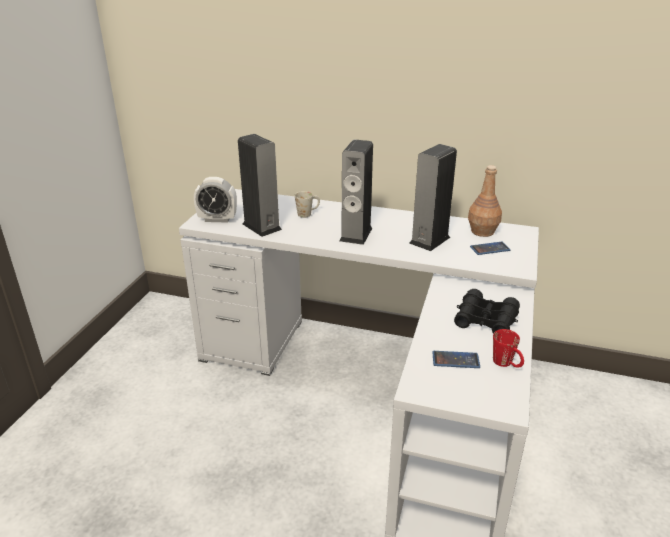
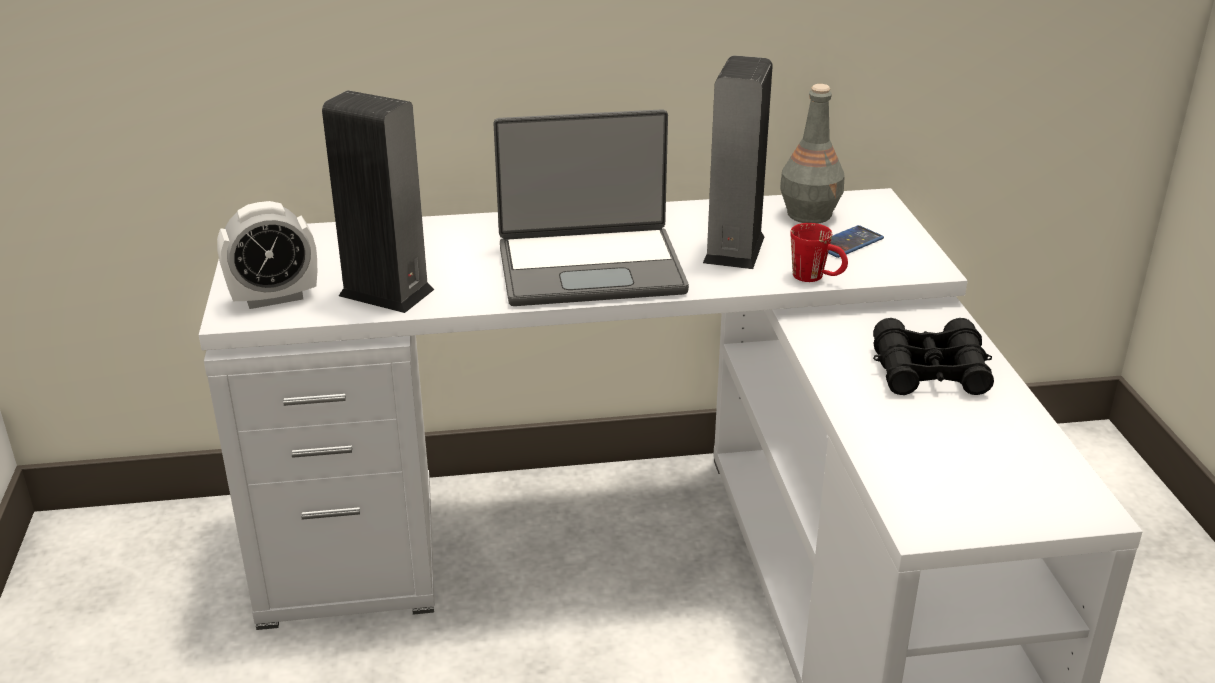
camera: 25 degrees left, 0 degrees up
(308, 213) = (459, 247): white mug -> none
(356, 234) = (590, 268): speaker -> laptop
(455, 360) = (941, 454): phone -> none
(483, 231) = (809, 214): brown bottle -> grey bottle
(507, 364) = (1025, 437): red mug -> red mug (817, 278)

